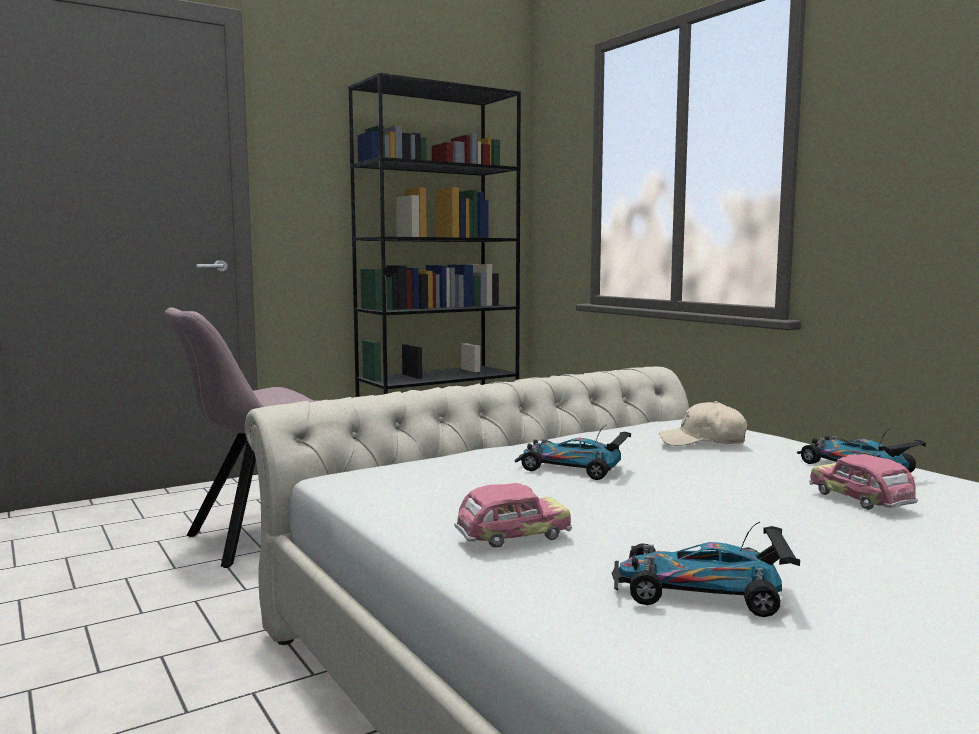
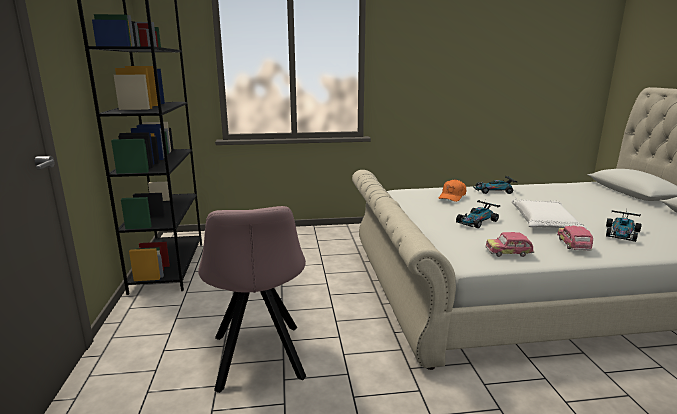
camera: 65 degrees left, 10 degrees up
(679, 514) = (544, 220): none -> white pillow
(703, 442) = (452, 197): beige cap -> orange cap
(860, 500) = (533, 199): toy car -> toy car (508, 253)

